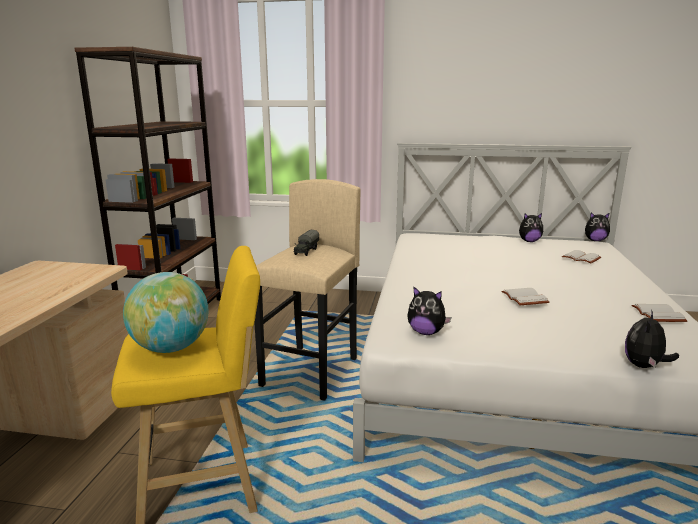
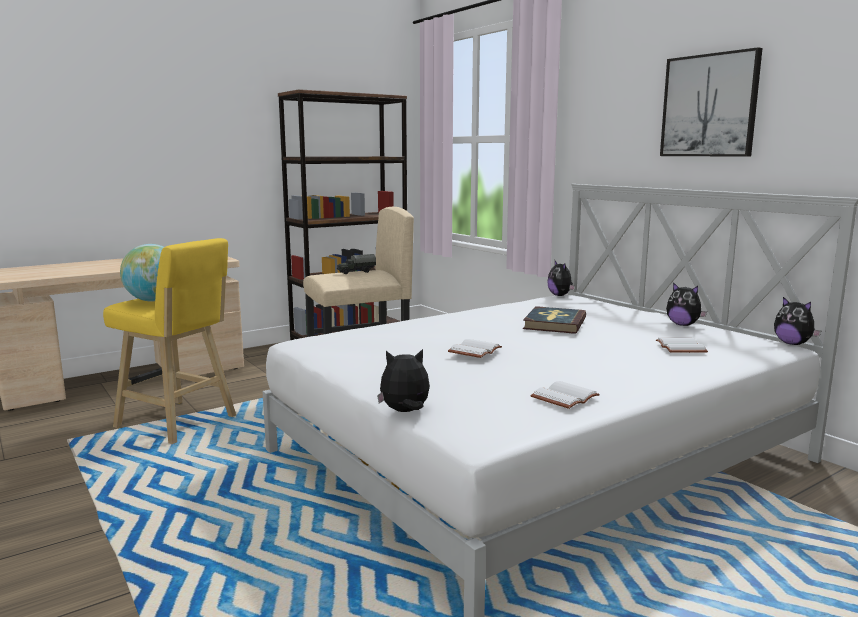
camera: 45 degrees right, 5 degrees down
(426, 332) = (327, 345): plush toy -> plush toy (560, 295)
(483, 260) = (554, 323): none -> book
(520, 83) = (709, 106): none -> picture

